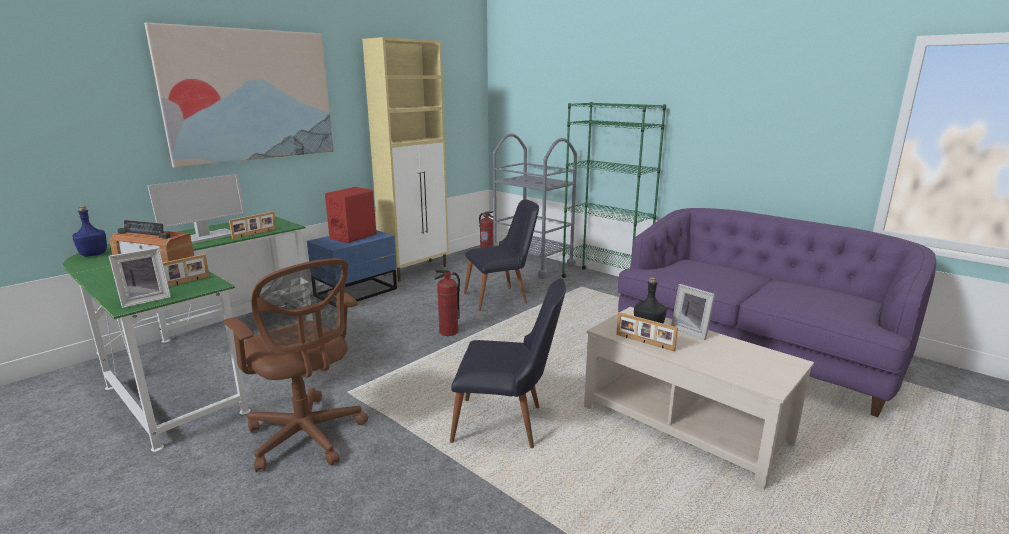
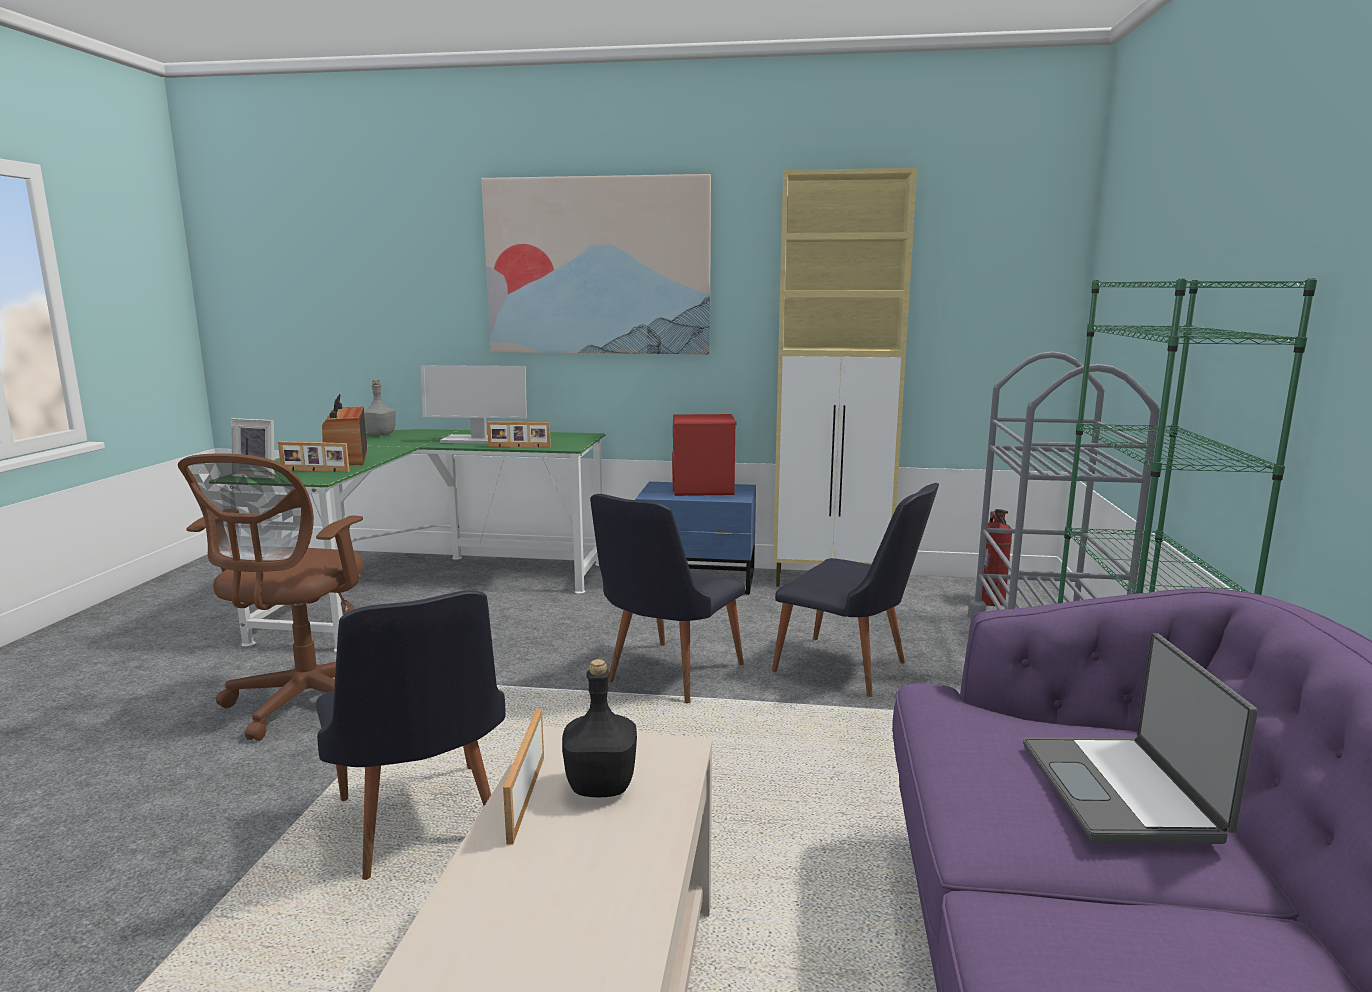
camera: 55 degrees right, 5 degrees down
(94, 254) = (381, 434): blue bottle -> grey bottle
(448, 332) = (666, 677): fire extinguisher -> black chair
(691, 331) = (647, 844): picture frame -> none
(719, 270) = (1122, 791): none -> laptop

